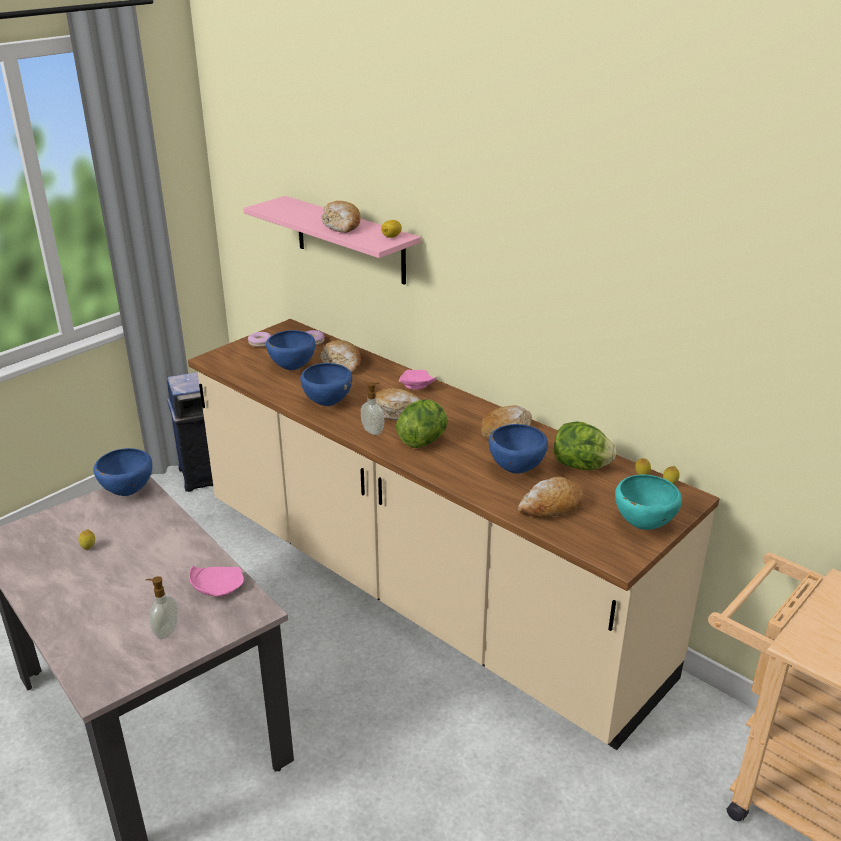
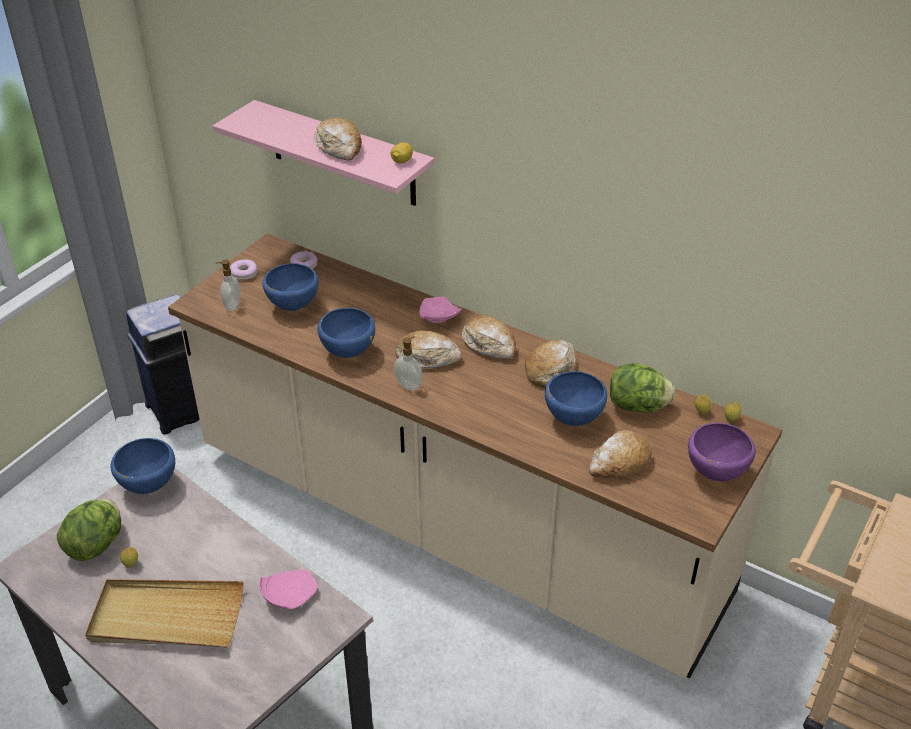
camera: 10 degrees left, 10 degrees up
(102, 592) = (166, 617): none -> beige tray
(165, 631) = (251, 655): soap dispenser -> soap dispenser (231, 305)
(342, 364) = (347, 294): bread -> bread (489, 344)
(423, 441) = (466, 392): lettuce -> lettuce (97, 544)
(642, 526) = (715, 474): turquoise bowl -> purple bowl

